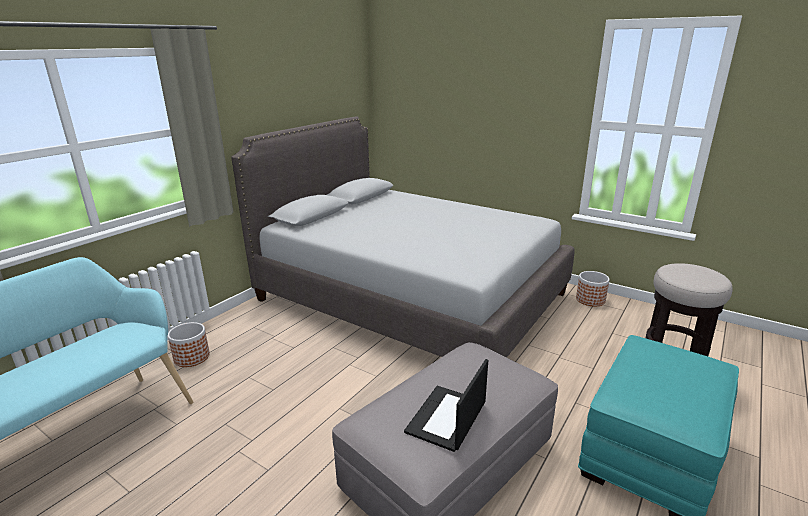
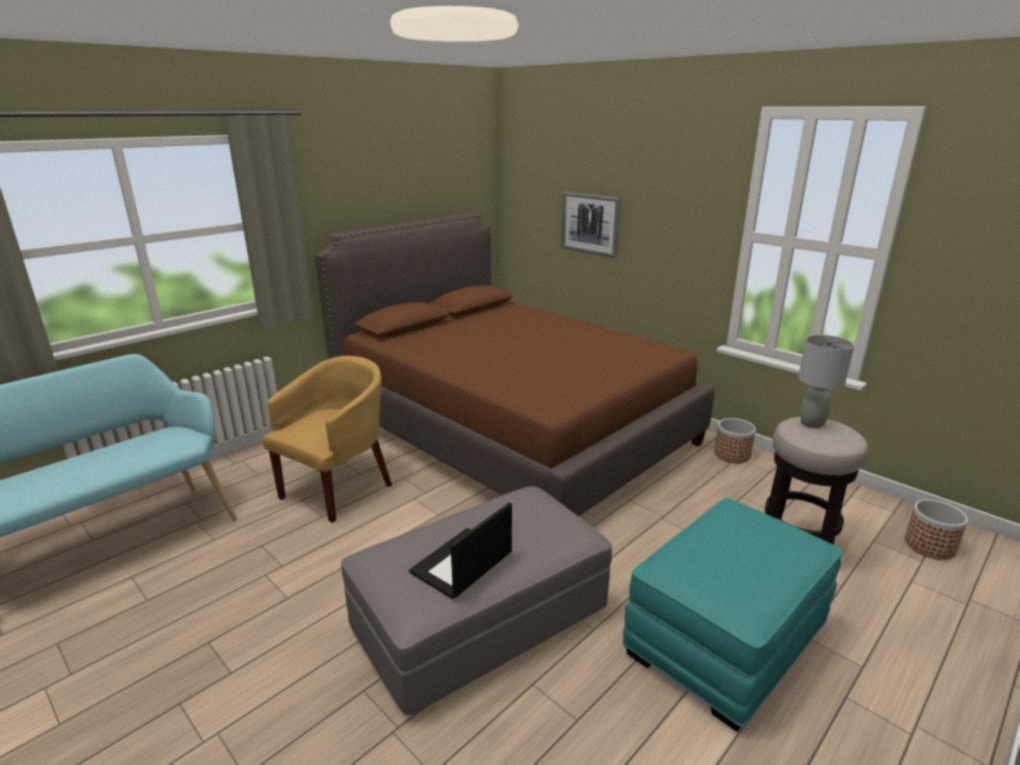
camera: 10 degrees right, 0 degrees up
(191, 357) = (251, 472): planter -> planter (929, 545)
(279, 363) = (338, 488): none -> yellow armchair
(410, 296) = (512, 429): grey bed -> brown bed
(456, 121) = (590, 223): none -> picture
(683, 268) = (811, 423): none -> grey table lamp

